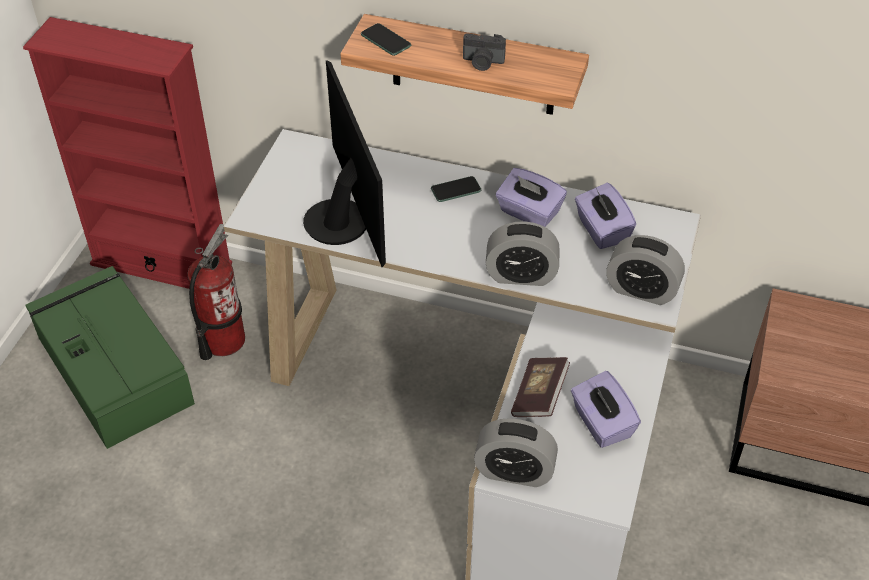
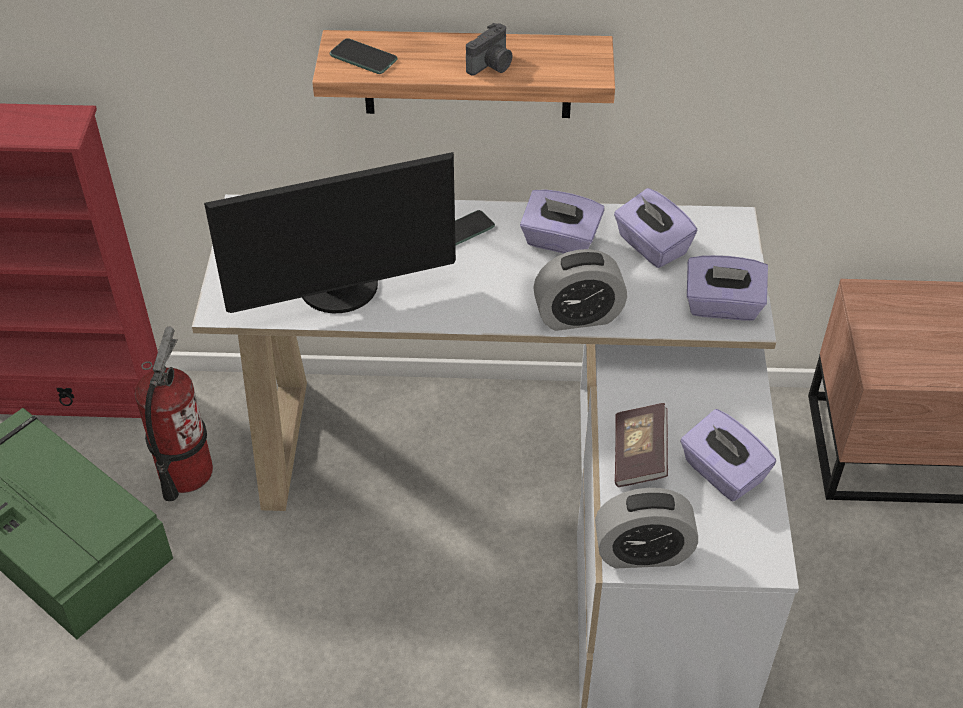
camera: 15 degrees left, 0 degrees up
(343, 220) = (341, 291): monitor -> monitor turned 105 degrees clockwise
(482, 63) = (491, 65): camera -> camera turned 45 degrees counterclockwise
(641, 290) = (722, 306): alarm clock -> purple tissue box

